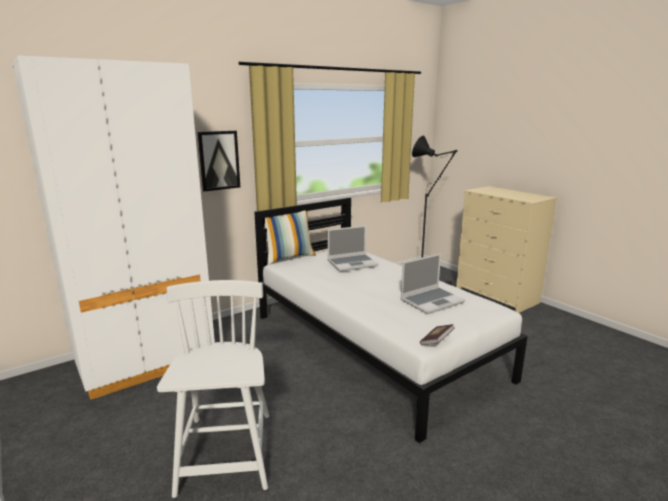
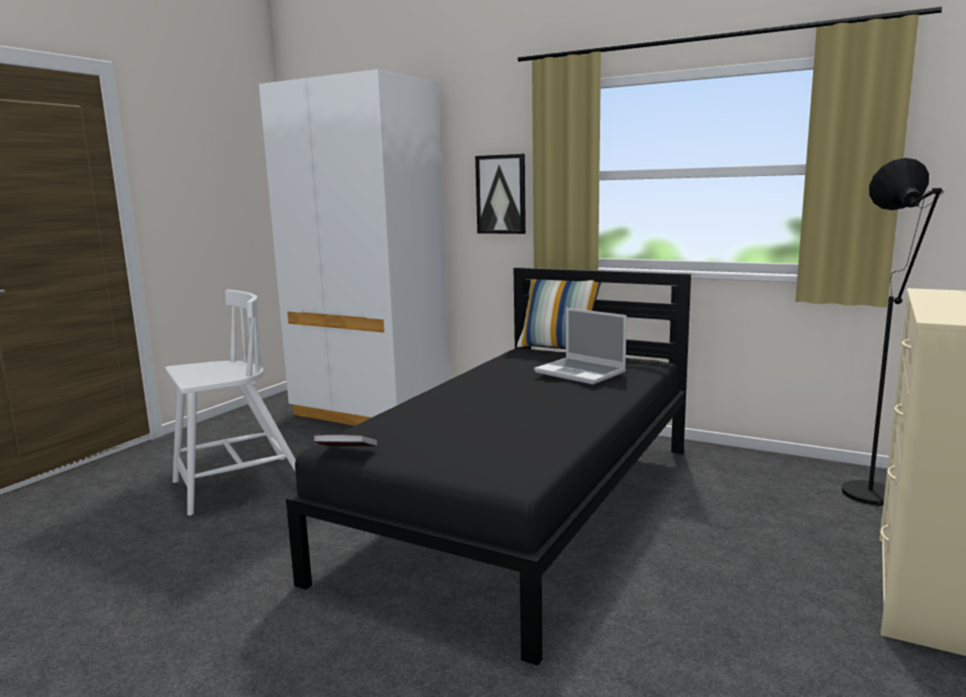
camera: 65 degrees right, 5 degrees down
(373, 345) = (525, 507): white bed -> black bed
(432, 301) = (496, 433): laptop -> none

